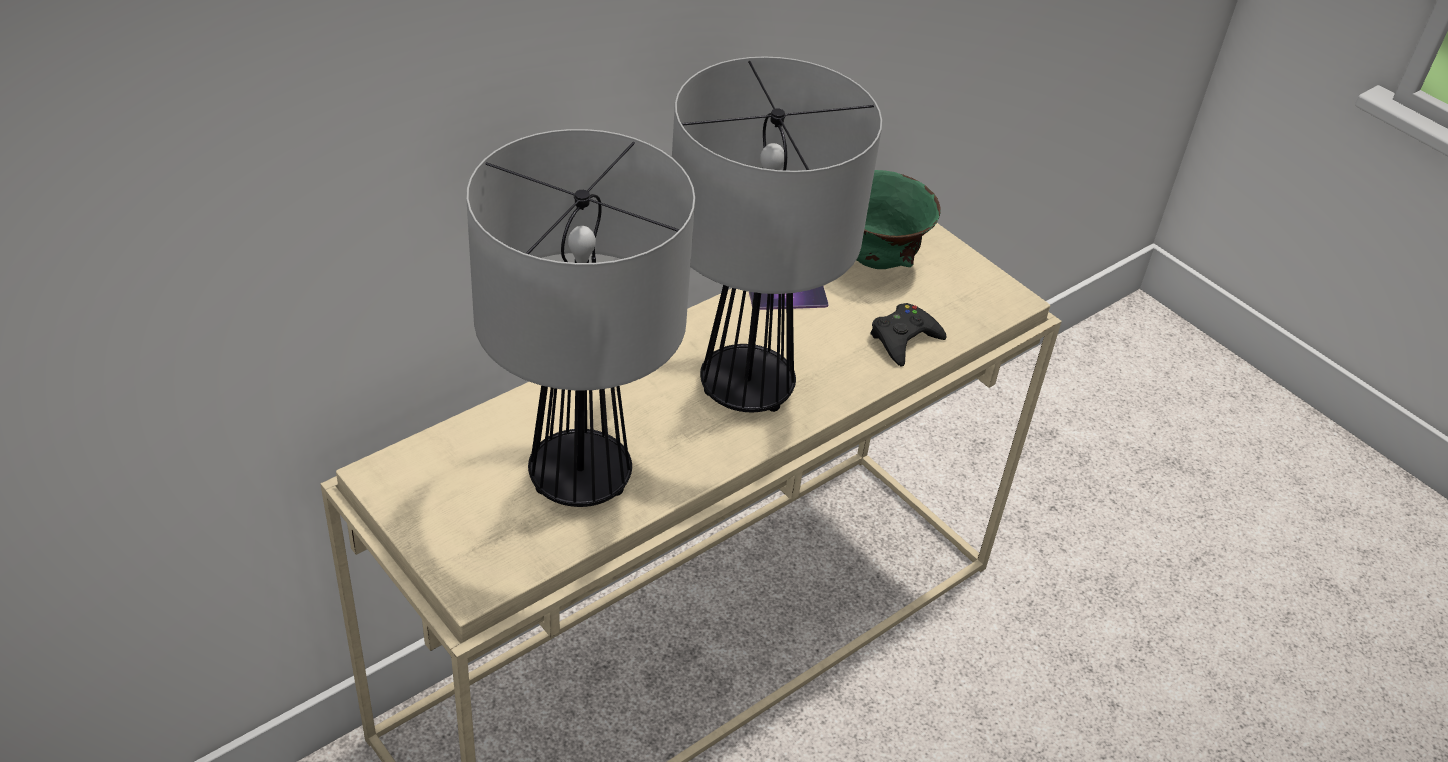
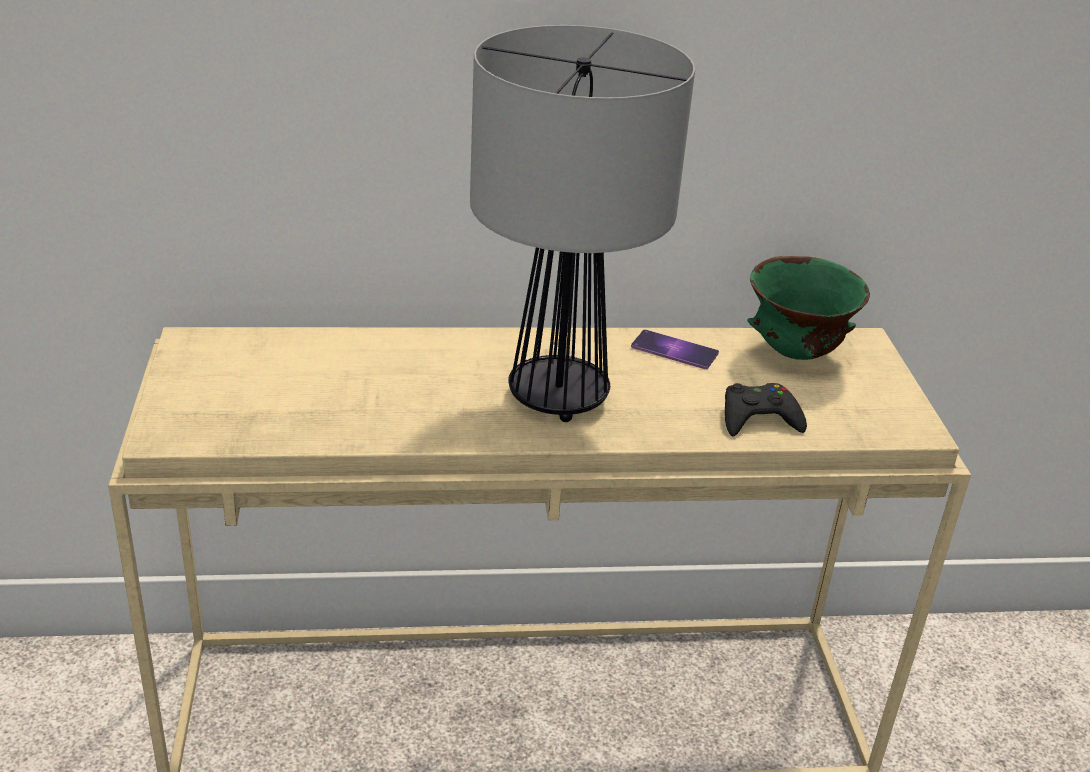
camera: 35 degrees right, 10 degrees down
(579, 477) = (337, 401): table lamp -> none

